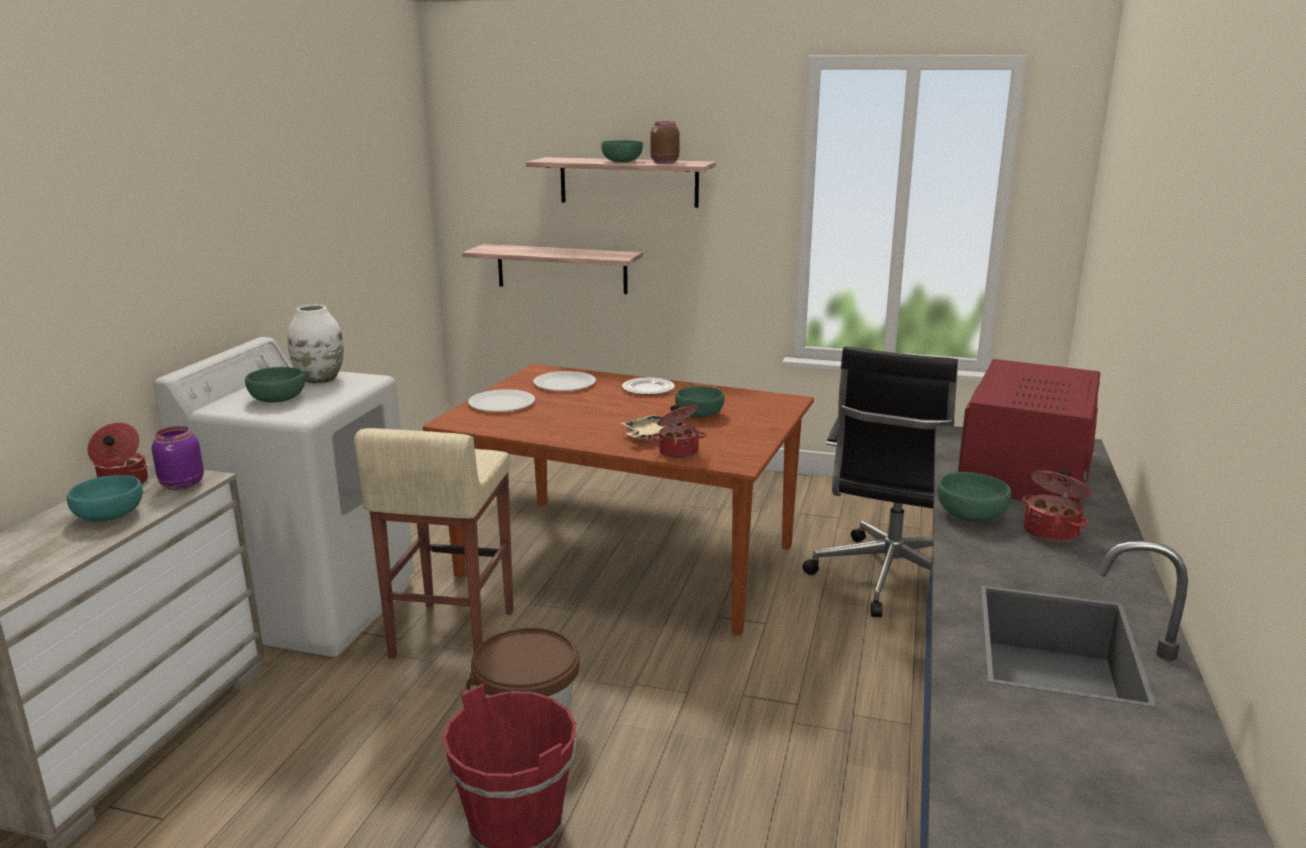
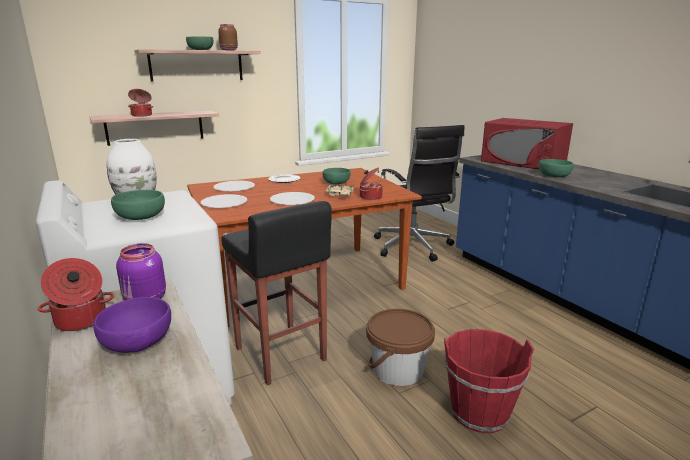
camera: 45 degrees left, 0 degrees up
(110, 515) = (138, 341): turquoise bowl -> purple bowl
(451, 634) = (280, 355): beige stool -> black stool
(576, 424) = (292, 200): none -> white plate
(1026, 469) = (523, 162): red microwave -> red microwave turned 150 degrees clockwise
(1052, 531) = (583, 174): cooking pot -> cooking pot (142, 115)

